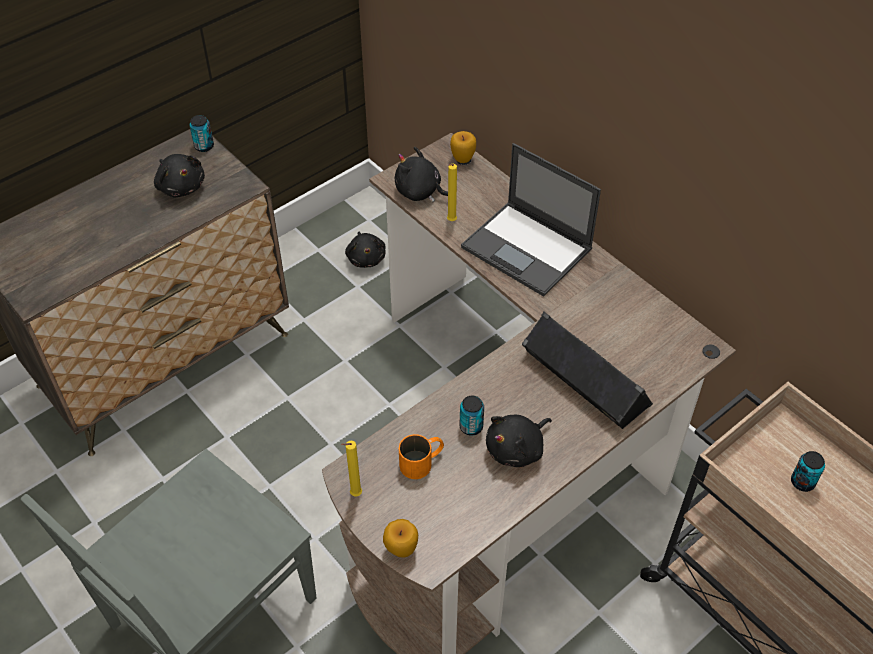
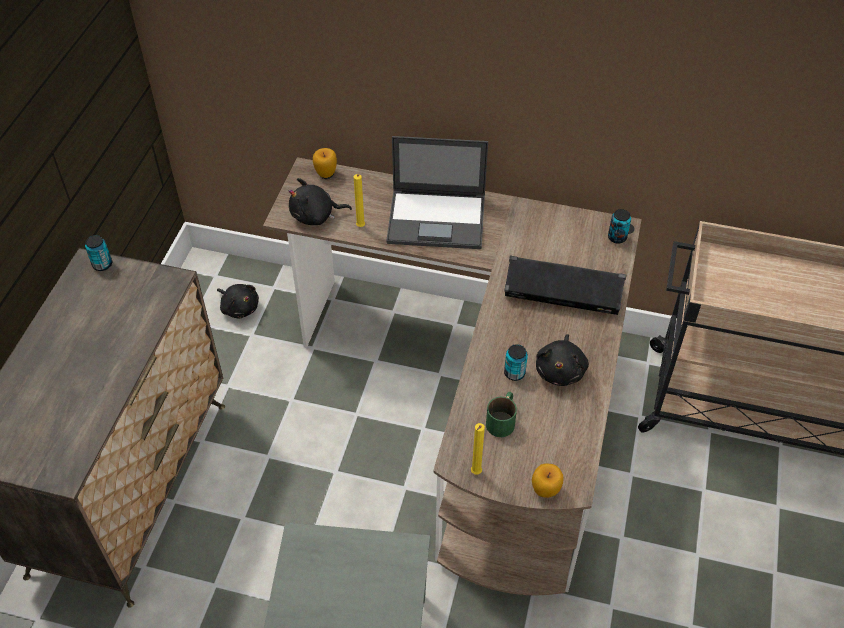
camera: 35 degrees left, 0 degrees up
(181, 186) = (113, 308): black plush toy -> none
(422, 461) = (502, 419): orange mug -> green mug
(802, 482) = (754, 286): can -> can (617, 237)

